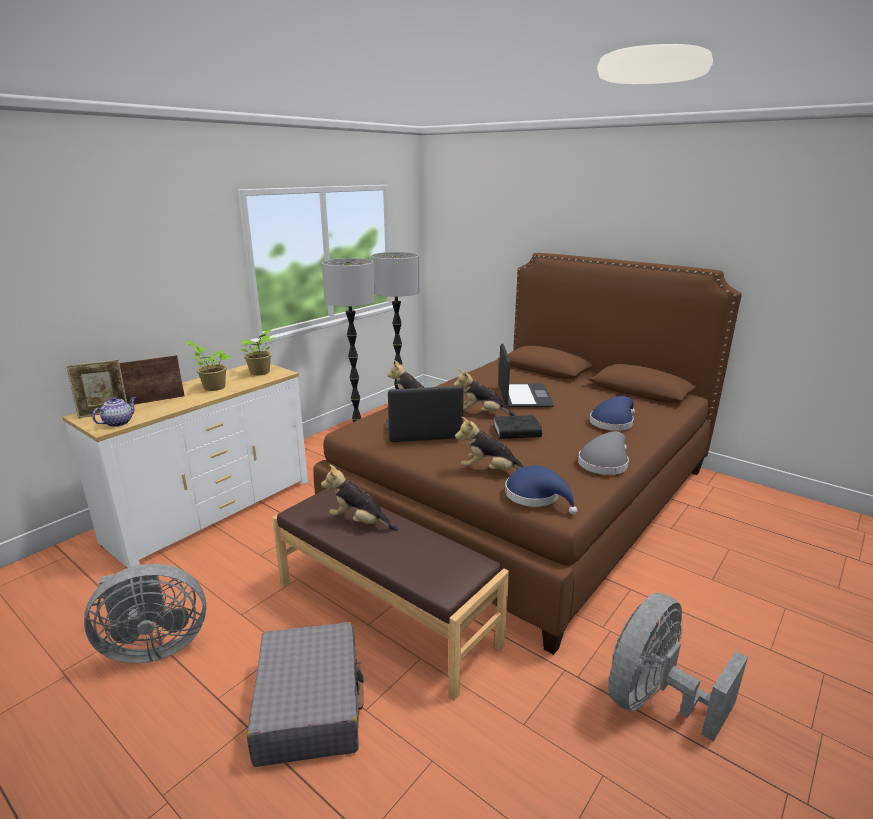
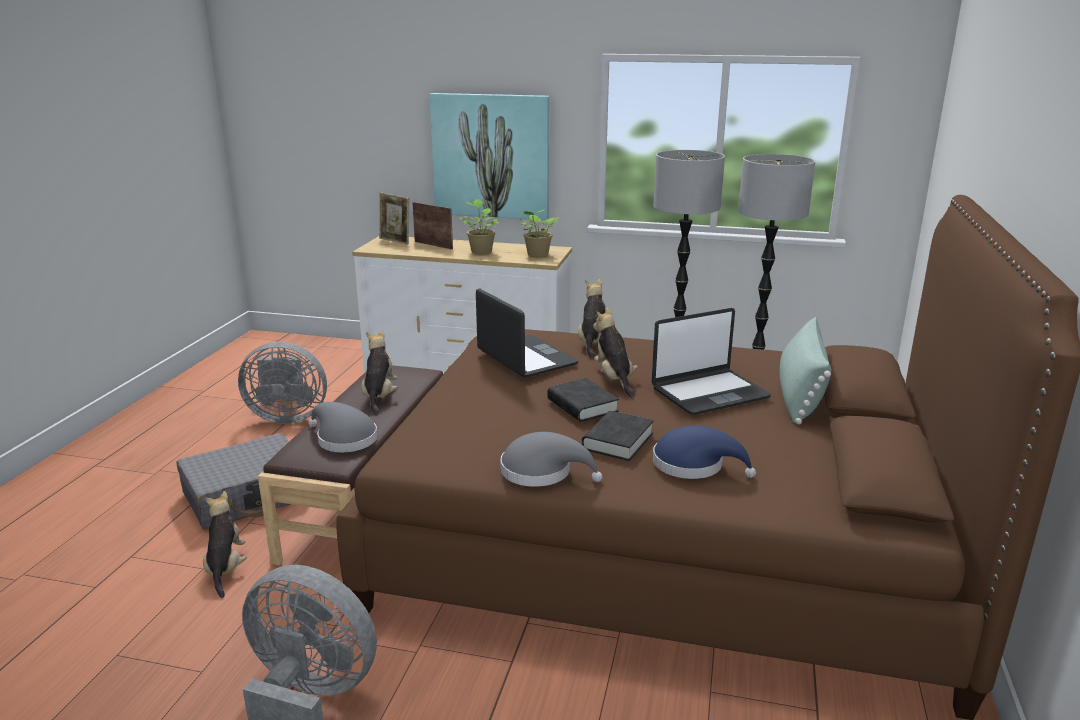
camera: 65 degrees right, 0 degrees up
(119, 422) = (381, 249): teapot -> none
(154, 646) = (287, 417): grey fan -> grey fan turned 45 degrees counterclockwise
(155, 299) = (491, 156): none -> picture
(431, 554) = (343, 439): none -> grey hat
(490, 471) = (460, 409): plush toy -> plush toy (226, 568)
(536, 496) = (418, 441): blue hat -> none
(540, 380) = (800, 394): none -> green pillow
(573, 433) = (617, 441): none -> black book

